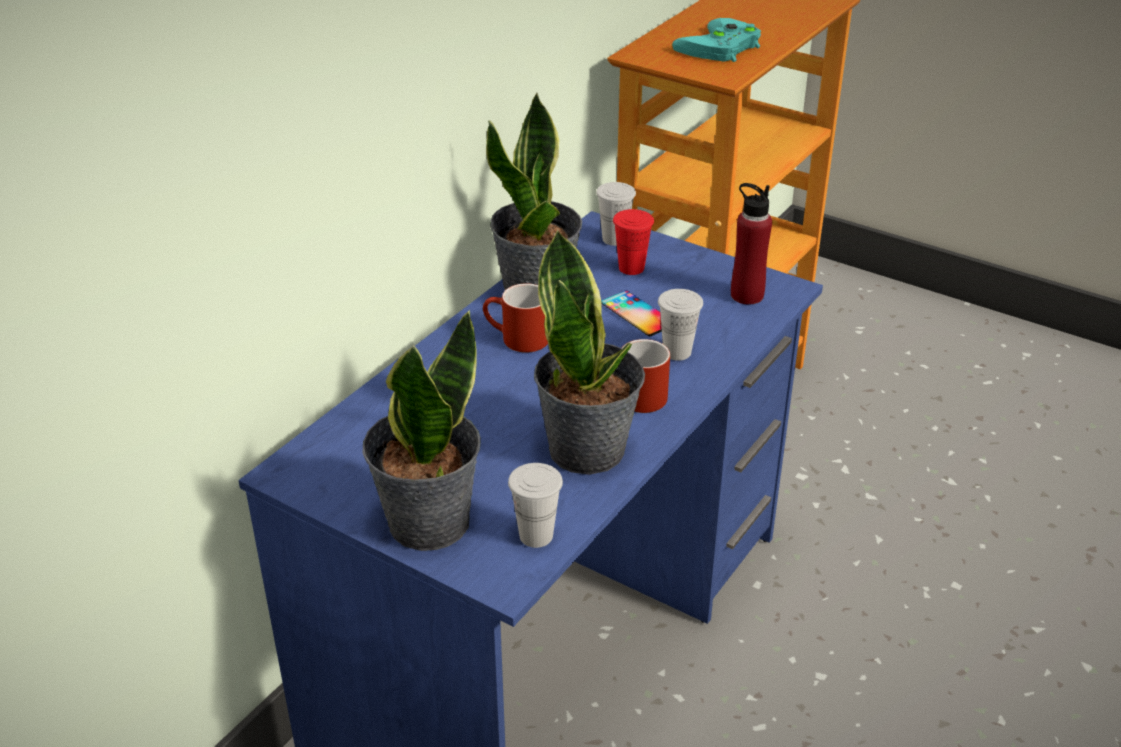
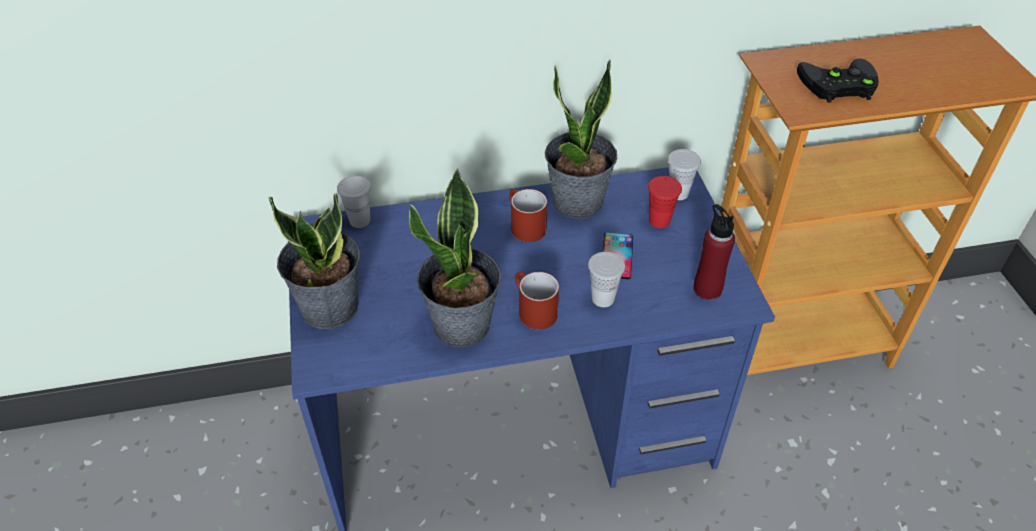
camera: 45 degrees right, 10 degrees up
(536, 536) = (365, 356): white cup -> white cup (359, 220)
(720, 48) = (836, 85): turquoise game controller -> black game controller

